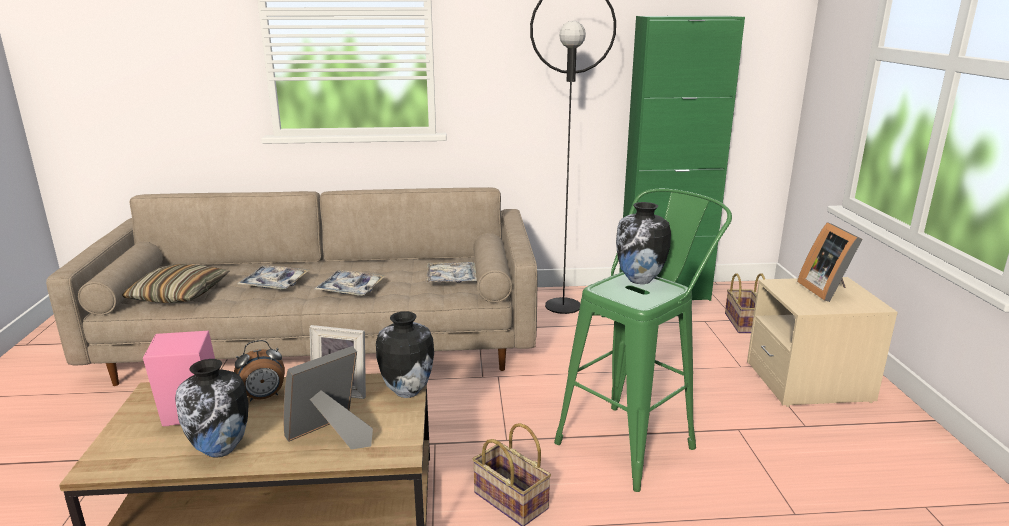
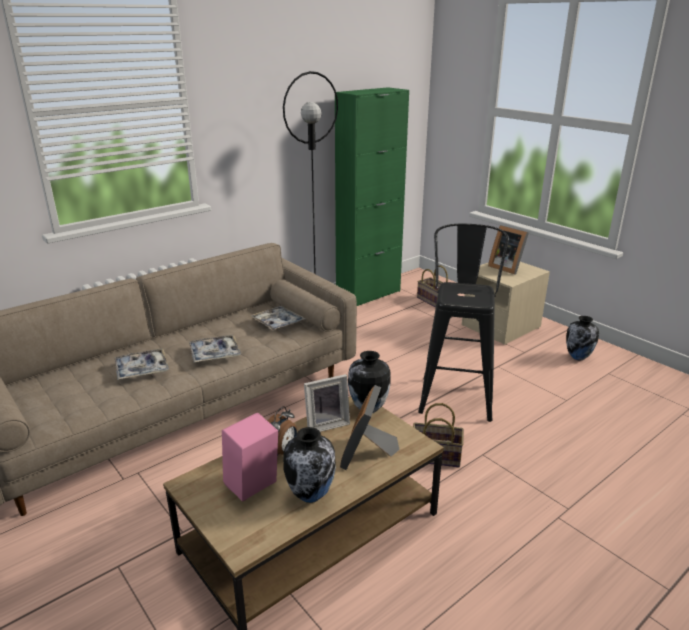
camera: 35 degrees left, 5 degrees up
(179, 295) = (65, 407): pillow -> none
(634, 440) = (456, 393): green stool -> black stool
(640, 280) = (459, 288): vase -> vase (578, 357)

